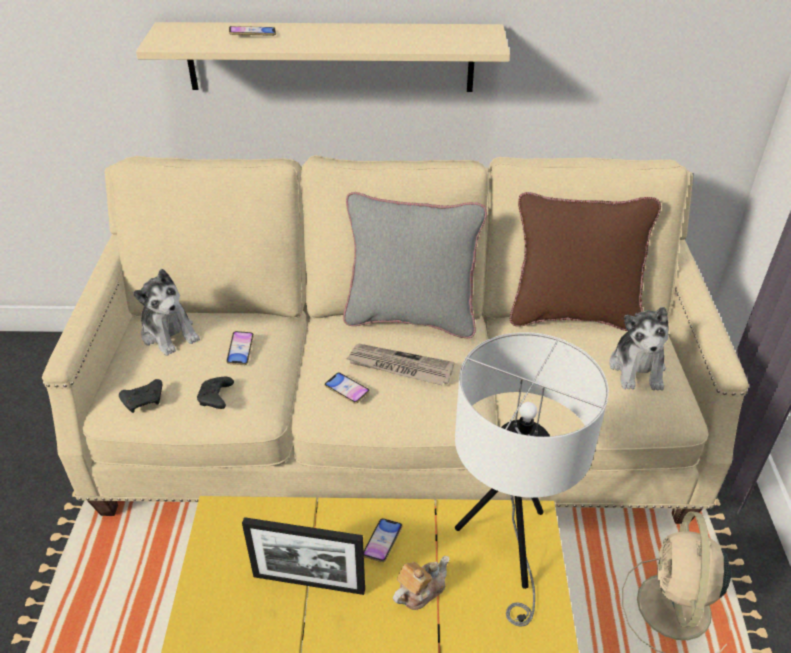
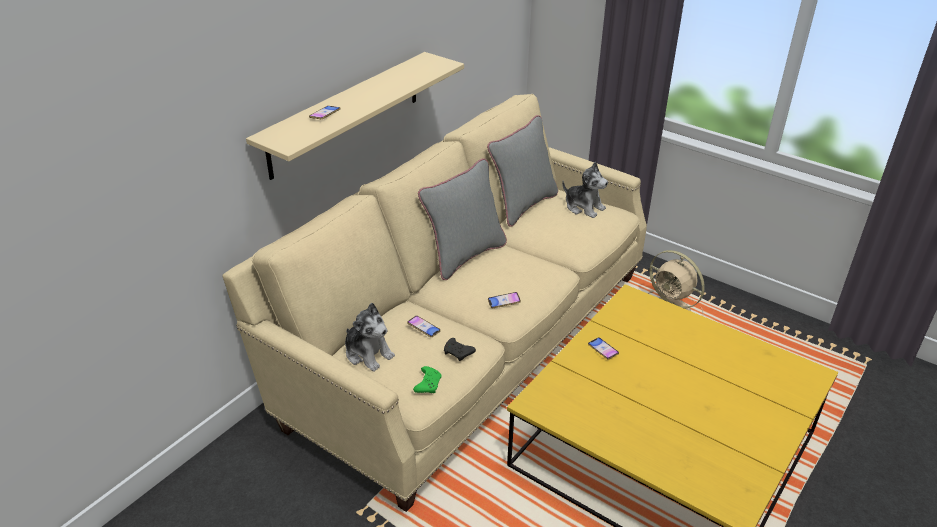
camera: 55 degrees left, 5 degrees down
(144, 400) = (428, 384): black game controller -> green game controller
(169, 333) = (368, 353): plush toy -> plush toy turned 45 degrees clockwise
(309, 583) = (607, 387): picture frame -> none
(399, 367) = (505, 276): newspaper -> none
(420, 590) = (643, 351): teapot -> none
(507, 548) = (641, 311): white table lamp -> none
(572, 314) = (522, 205): brown pillow -> grey pillow

